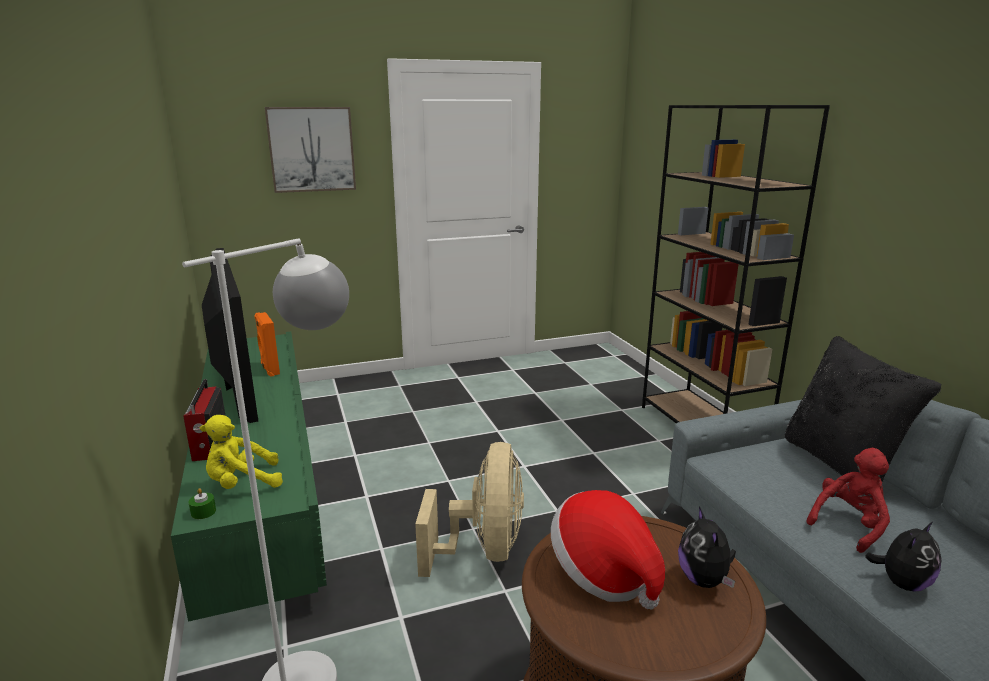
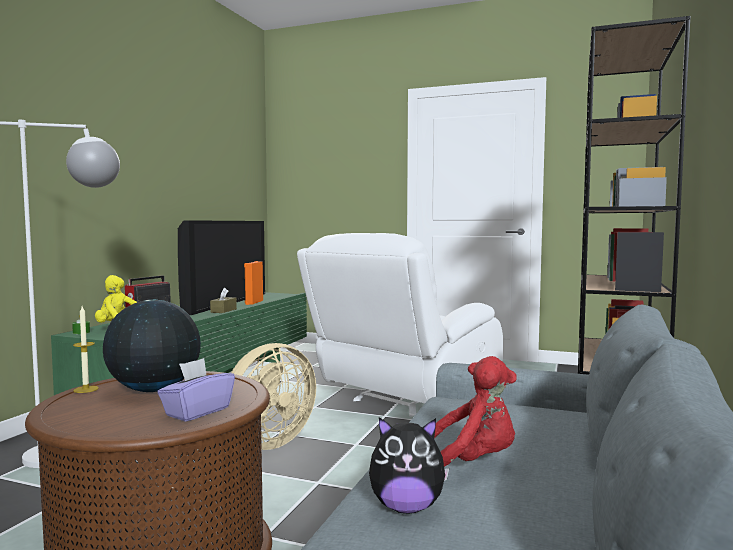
camera: 40 degrees right, 15 degrees down
(276, 398) = (223, 310): none -> brown tissue box
(311, 149) = (348, 160): picture -> none
(505, 440) = (401, 400): none -> white armchair
(554, 607) = (86, 389): none -> candle
(603, 573) = (153, 390): hat -> globe
(704, 580) = (197, 412): plush toy -> purple tissue box
(839, 467) = (580, 436): black pillow -> none

